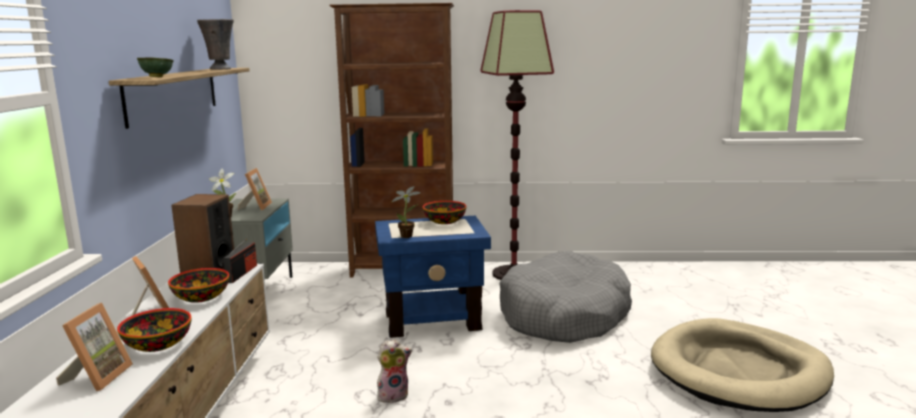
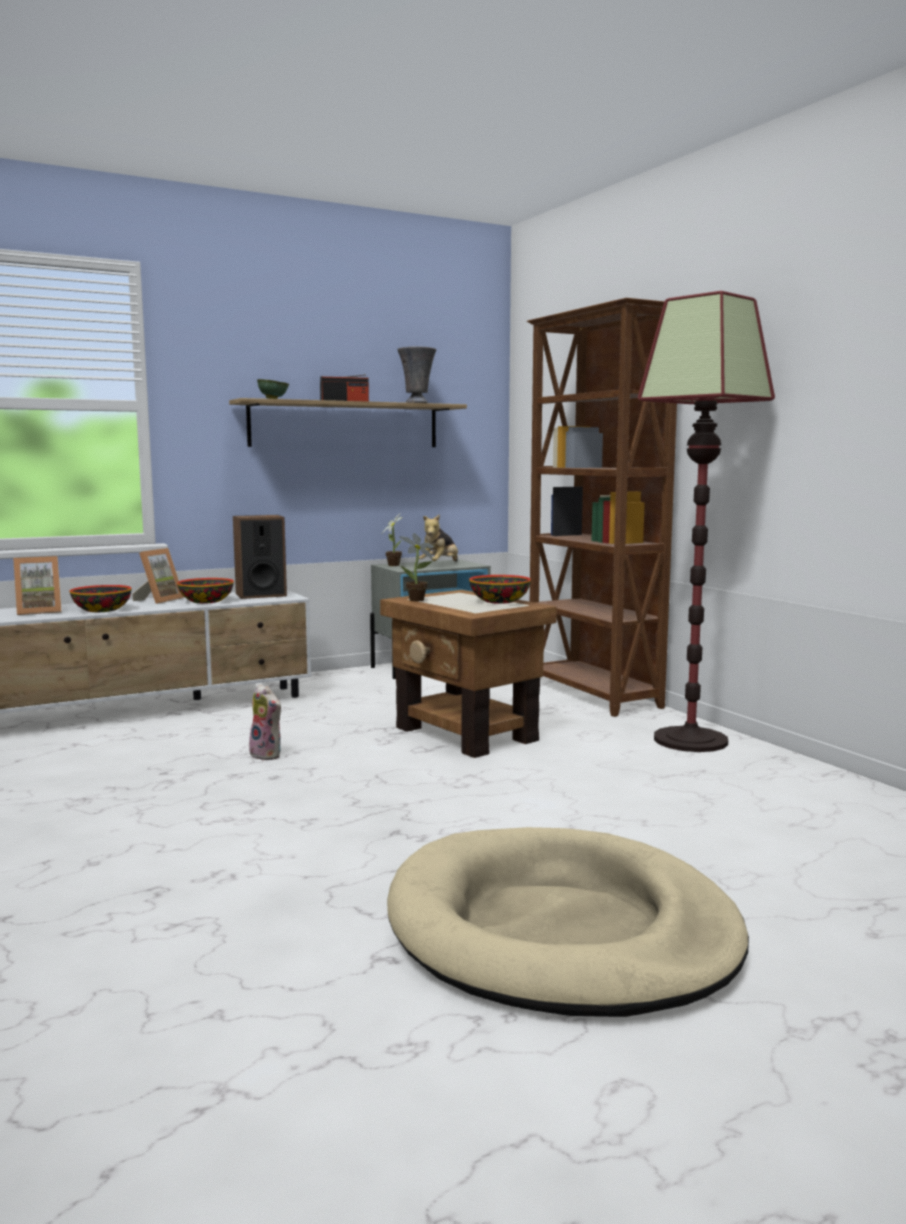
camera: 60 degrees right, 5 degrees down
(241, 273) = (274, 599): radio -> radio (344, 401)
(256, 207) = (440, 565): picture frame -> plush toy
(433, 321) = (464, 734): blue side table -> brown side table
(564, 315) = (591, 788): grey dog bed -> none

